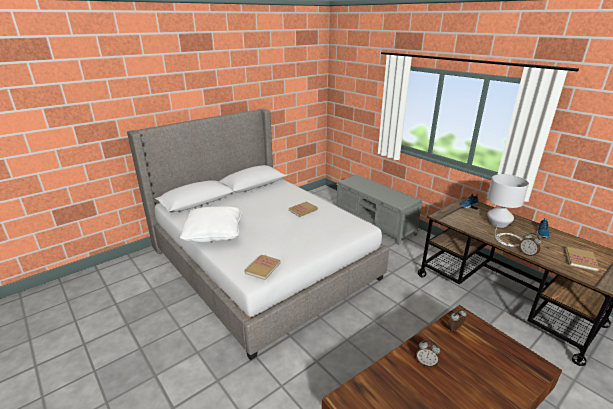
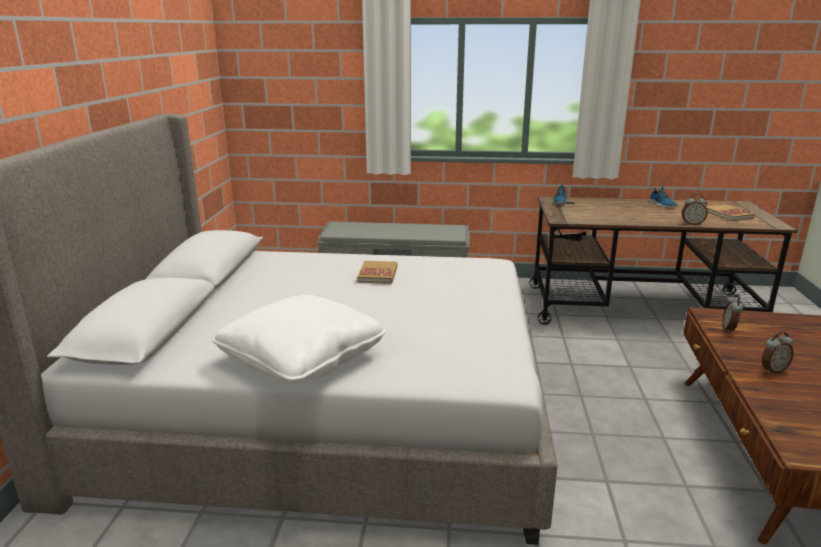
camera: 45 degrees left, 5 degrees down
(262, 268) = (493, 359): book -> none
(502, 229) = (633, 212): white table lamp -> none

